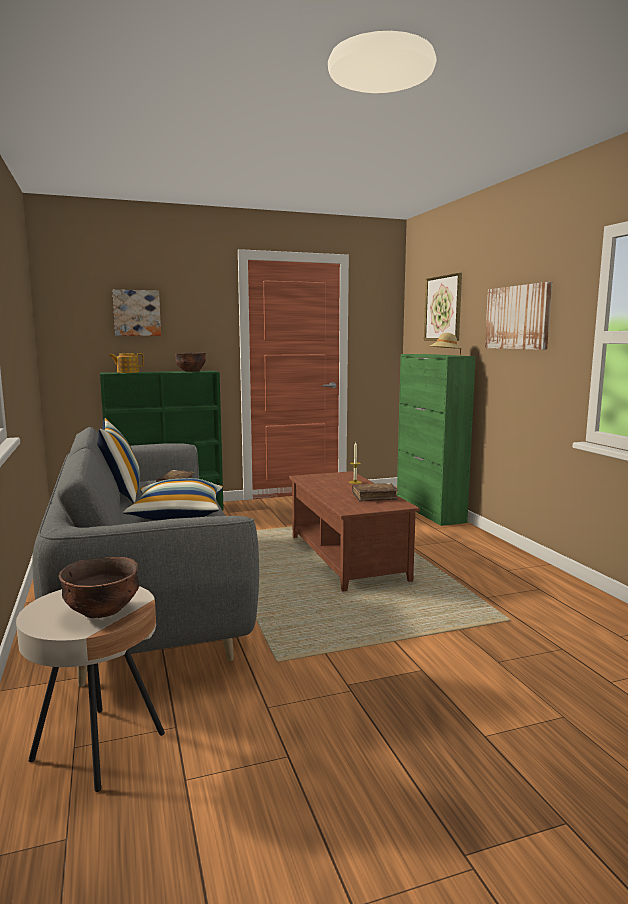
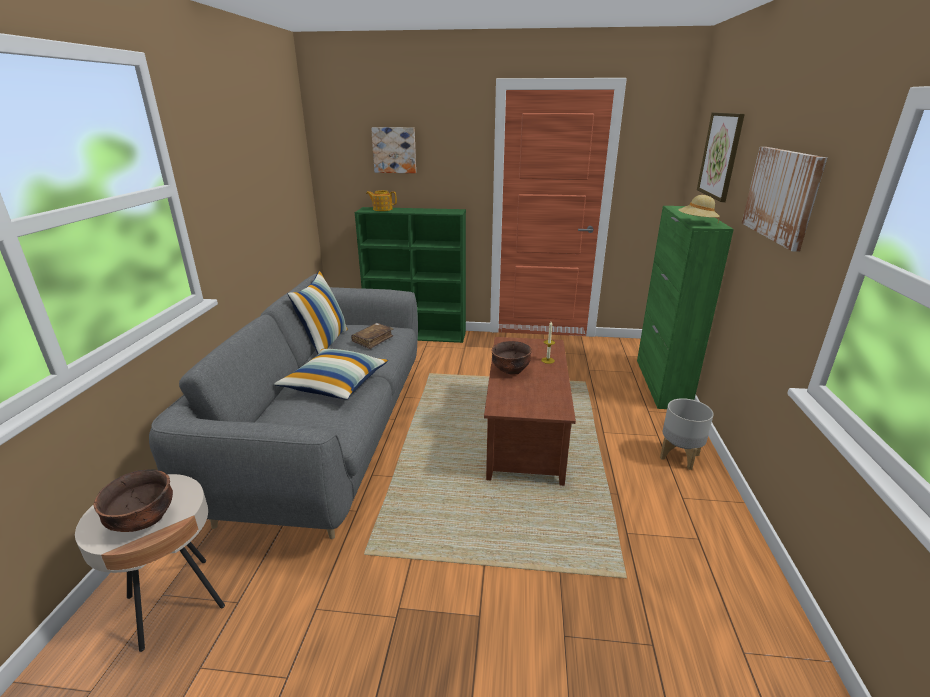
camera: 25 degrees right, 15 degrees up
(191, 371) = (439, 211): brown bowl -> brown bowl (511, 371)
(374, 497) = (544, 391): brown book -> none
(483, 549) = (679, 456): none -> grey planter

